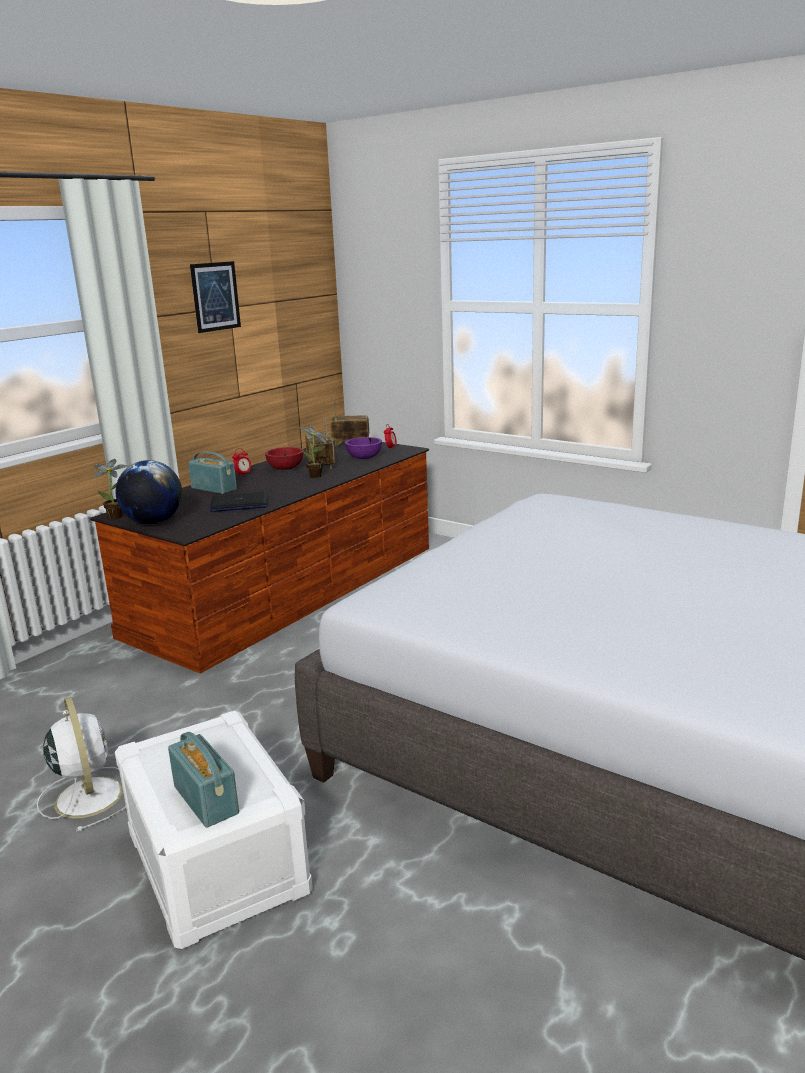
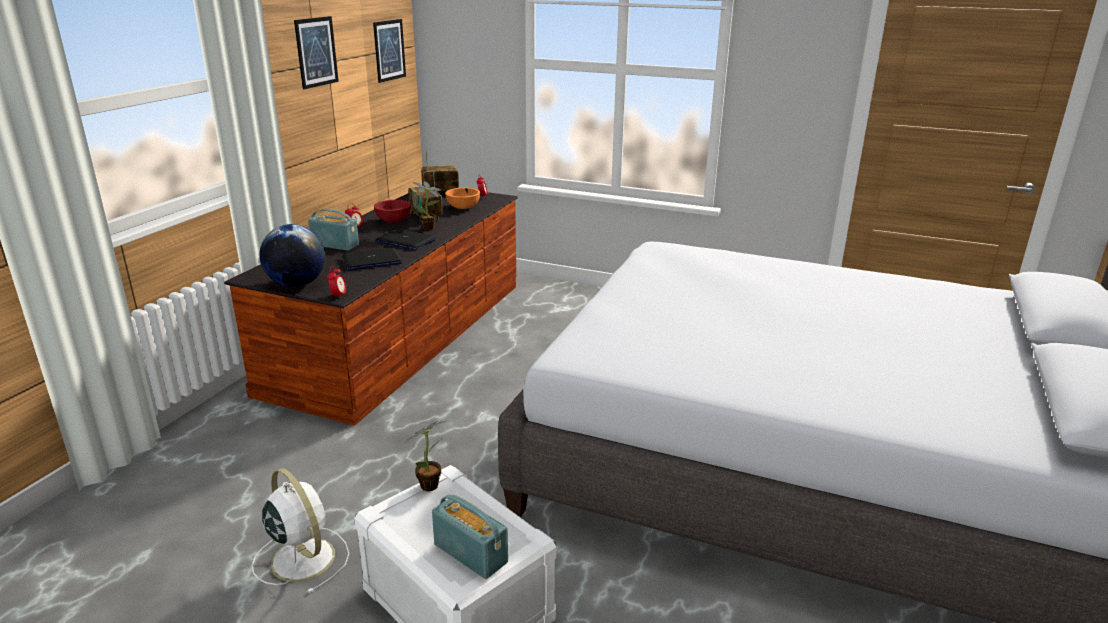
camera: 15 degrees left, 5 degrees up
(118, 516) = (255, 279): potted plant -> potted plant (432, 485)
(185, 534) = (338, 296): none -> alarm clock
(284, 487) = (405, 241): none -> laptop
(304, 297) = (389, 50): none -> picture
(364, 458) = (463, 207): purple bowl -> orange bowl

